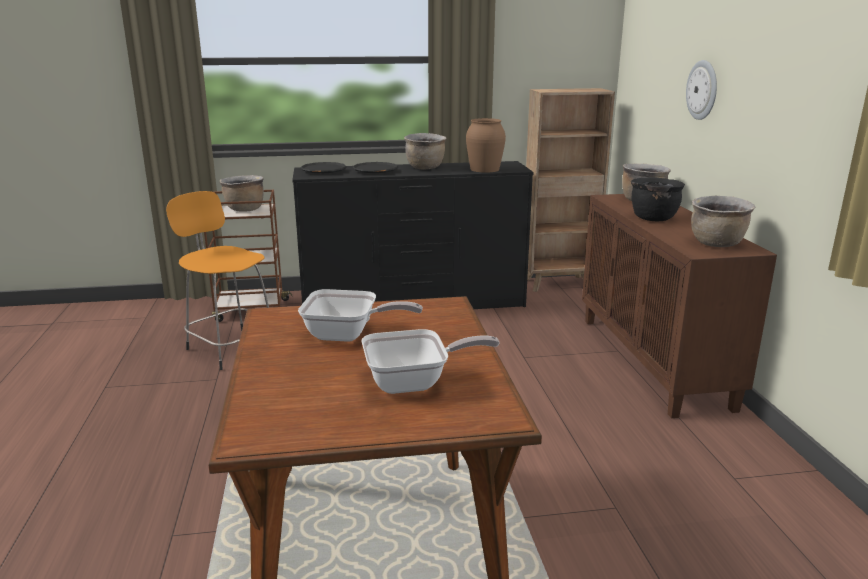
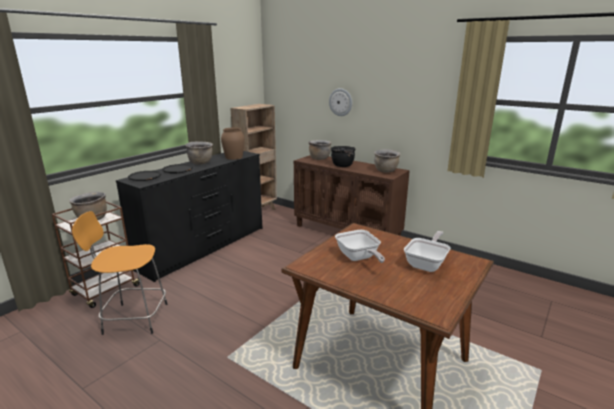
camera: 45 degrees left, 0 degrees up
(348, 335) = (358, 258): frying pan -> frying pan turned 105 degrees clockwise

